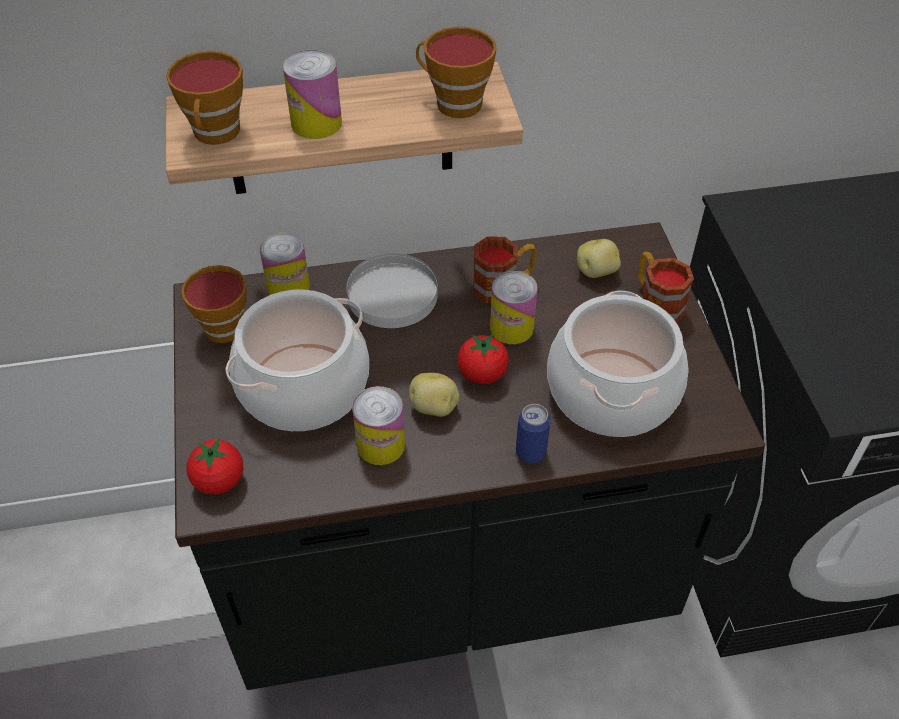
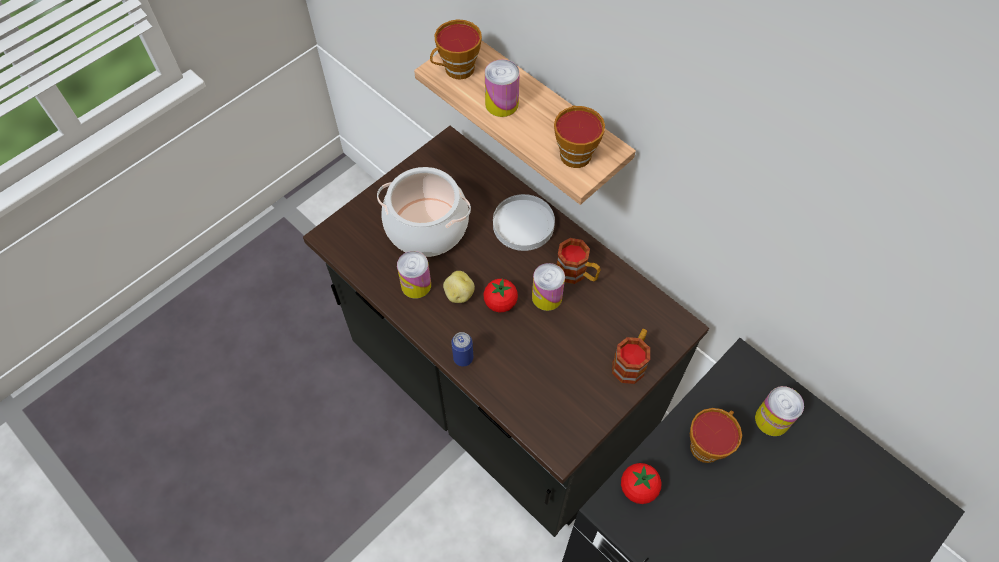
camera: 55 degrees right, 10 degrees up
(219, 481) = (344, 231): tomato -> tomato (638, 488)
(223, 324) = (440, 164): cup -> cup (707, 444)
(288, 288) = (488, 175): can -> can (772, 419)
(597, 271) = (631, 316): potato -> none
(612, 393) = (538, 376): cooking pot -> none

